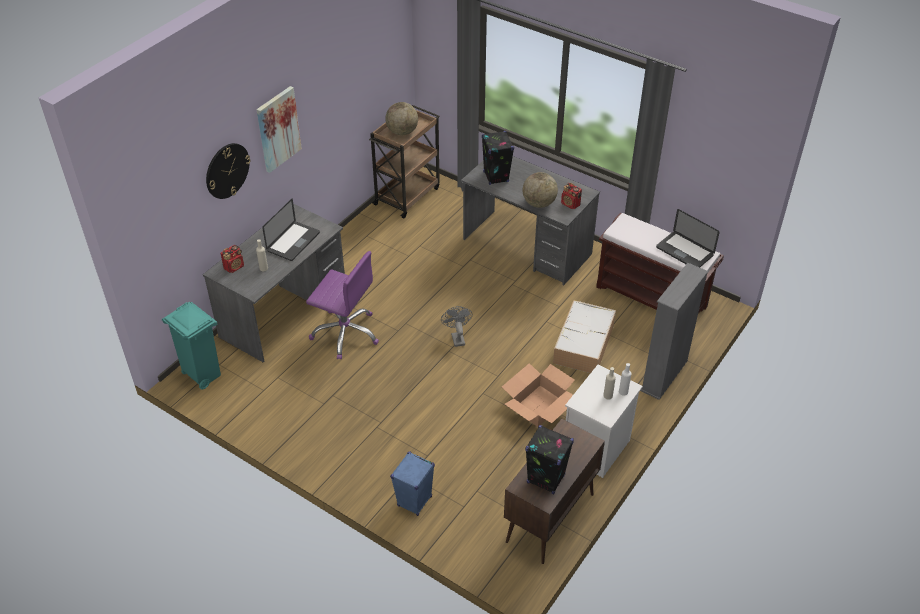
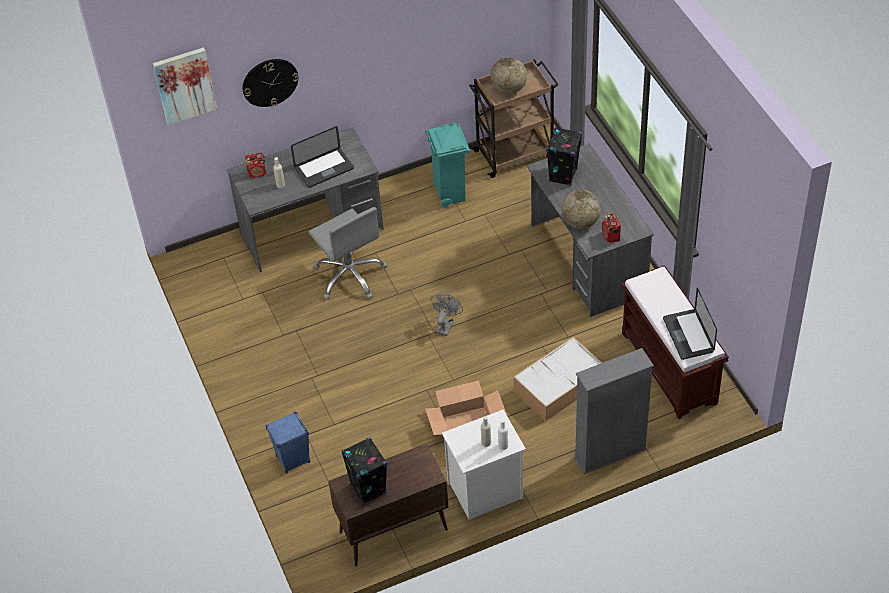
camera: 35 degrees right, 5 degrees up
(202, 375) = (203, 262): turquoise trash can -> turquoise trash can (450, 194)
(278, 129) = (341, 55): picture -> picture (184, 85)
(346, 333) = (350, 275): purple office chair -> grey office chair

